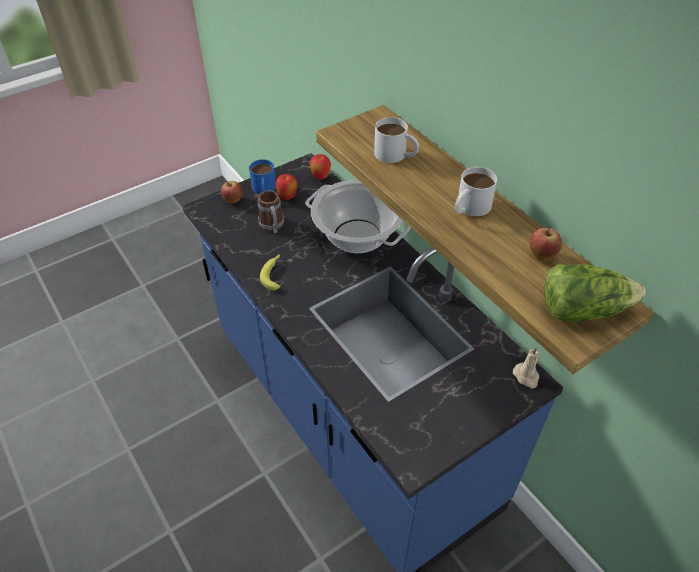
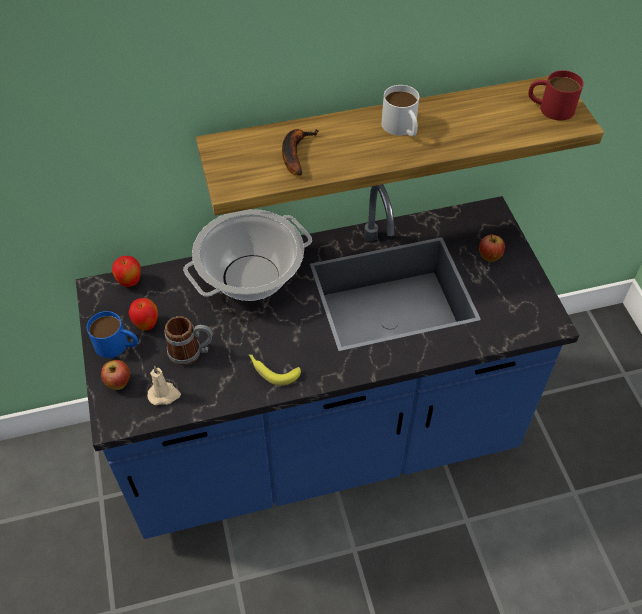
camera: 70 degrees left, 5 degrees up
(396, 155) = (295, 153): white mug -> banana
(526, 376) = (484, 214): beige candle -> beige candle (164, 394)
(541, 256) = (482, 107): apple -> apple (489, 257)
(582, 309) = (550, 107): lettuce -> red mug

